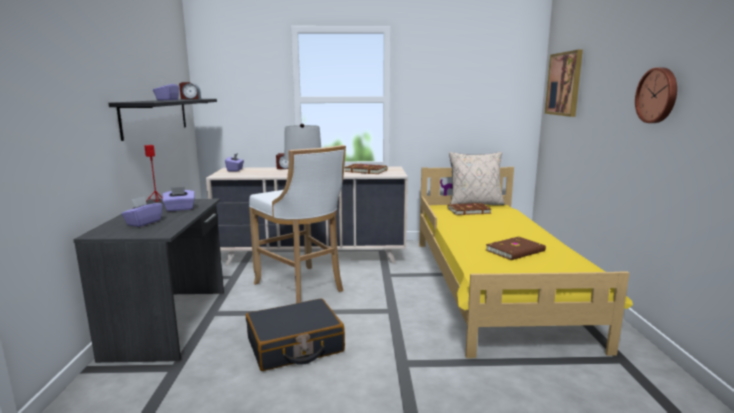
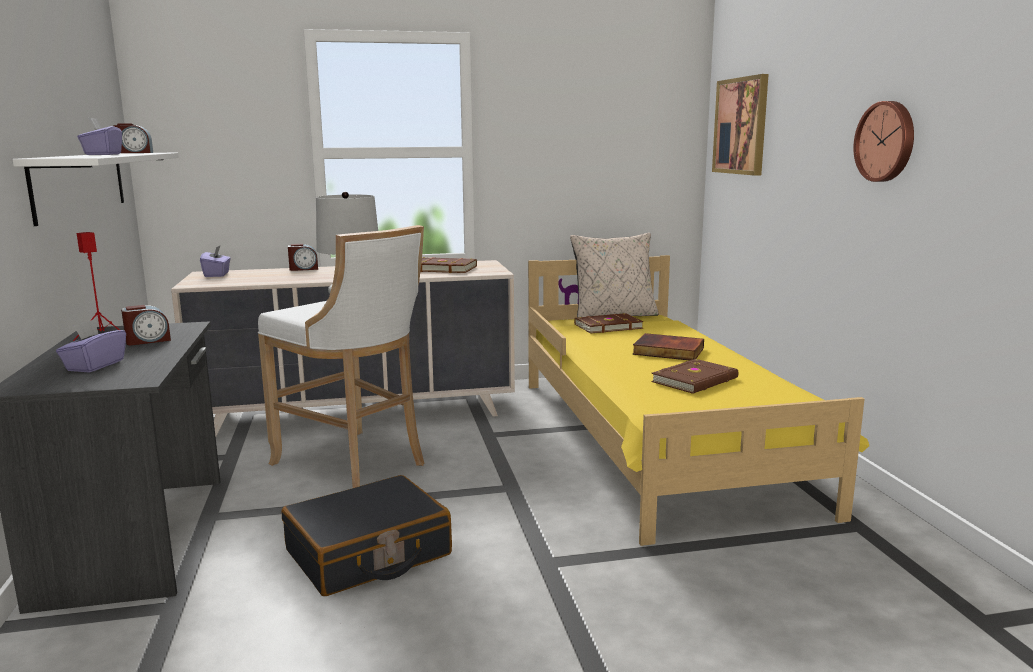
camera: 10 degrees left, 0 degrees up
(156, 116) = (81, 184): black shelf -> white shelf
(180, 209) = (148, 341): purple tissue box -> alarm clock
(502, 230) = (667, 351): none -> book

